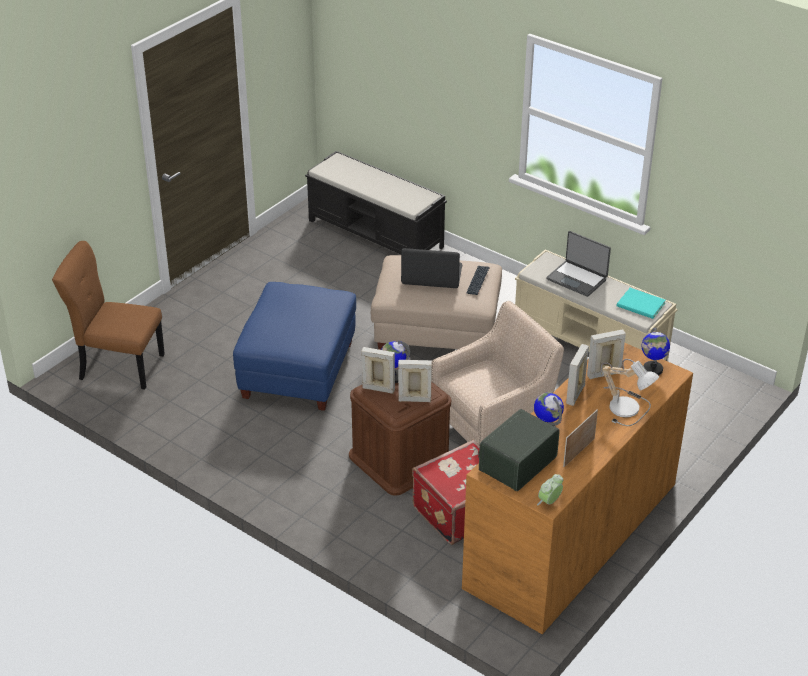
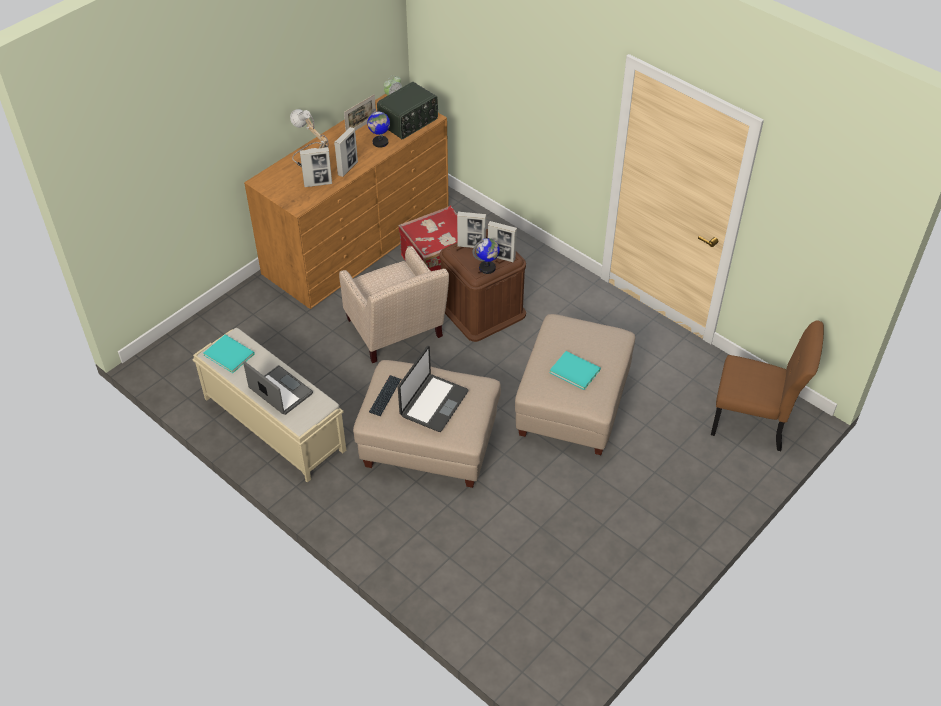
camera: 175 degrees left, 10 degrees up
(297, 371) = (573, 406): blue ottoman -> beige ottoman
(298, 307) = (574, 370): none -> turquoise book
(376, 234) = (480, 614): black bench -> none
(431, 276) = (433, 403): laptop -> laptop turned 75 degrees counterclockwise
(493, 428) = (396, 333): beige armchair -> beige armchair turned 90 degrees counterclockwise
(652, 369) = (276, 185): globe -> none

